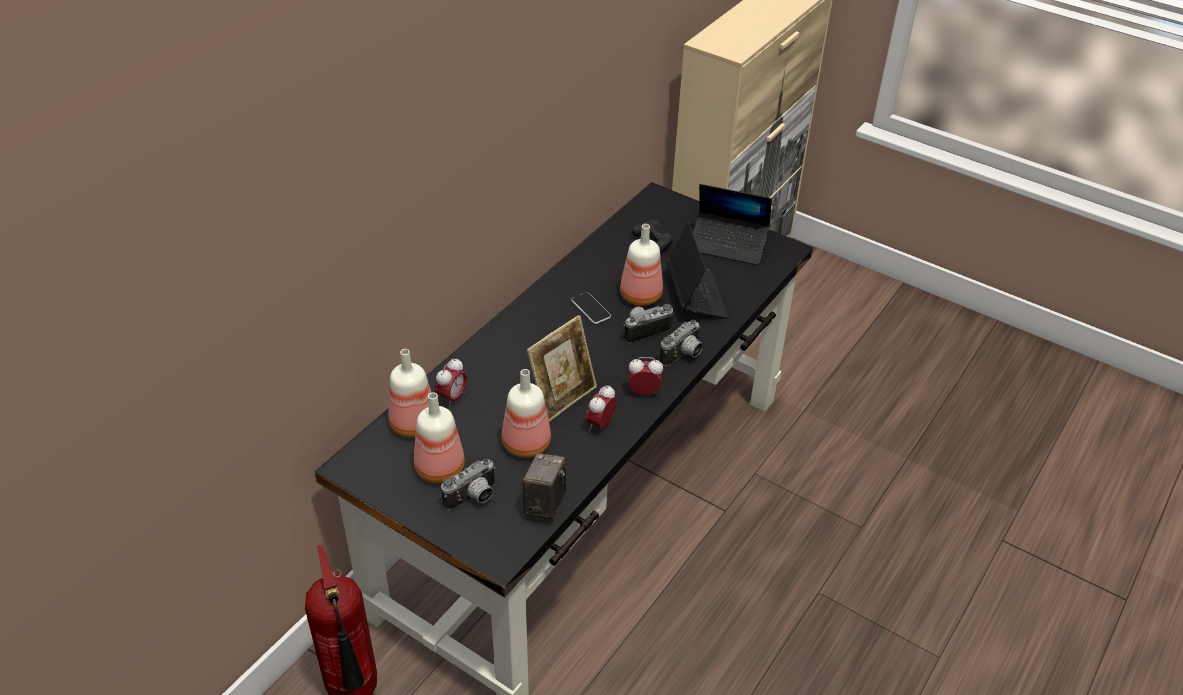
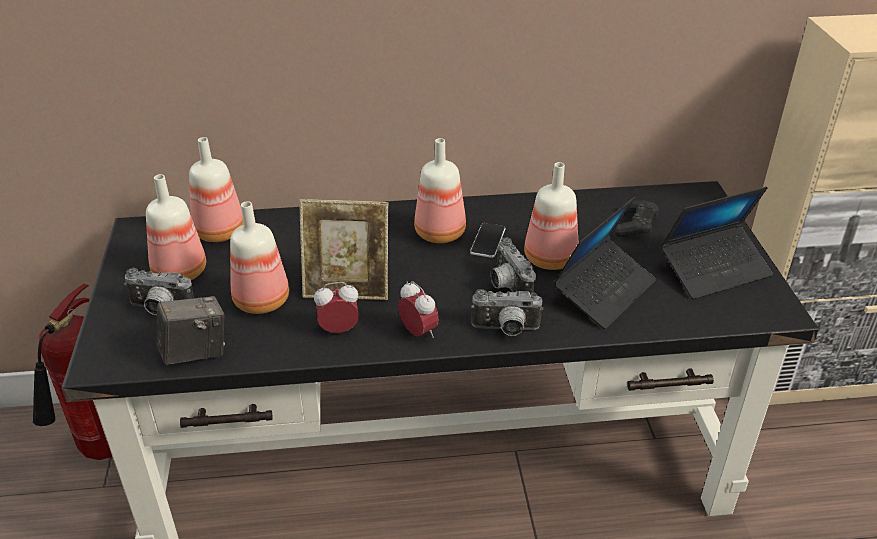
camera: 50 degrees right, 5 degrees down
(452, 397) = (274, 233): alarm clock -> none
(556, 323) = (441, 233): none -> bottle
(644, 330) = (506, 286): camera -> camera turned 135 degrees counterclockwise
(728, 244) = (714, 270): laptop -> laptop turned 90 degrees counterclockwise

